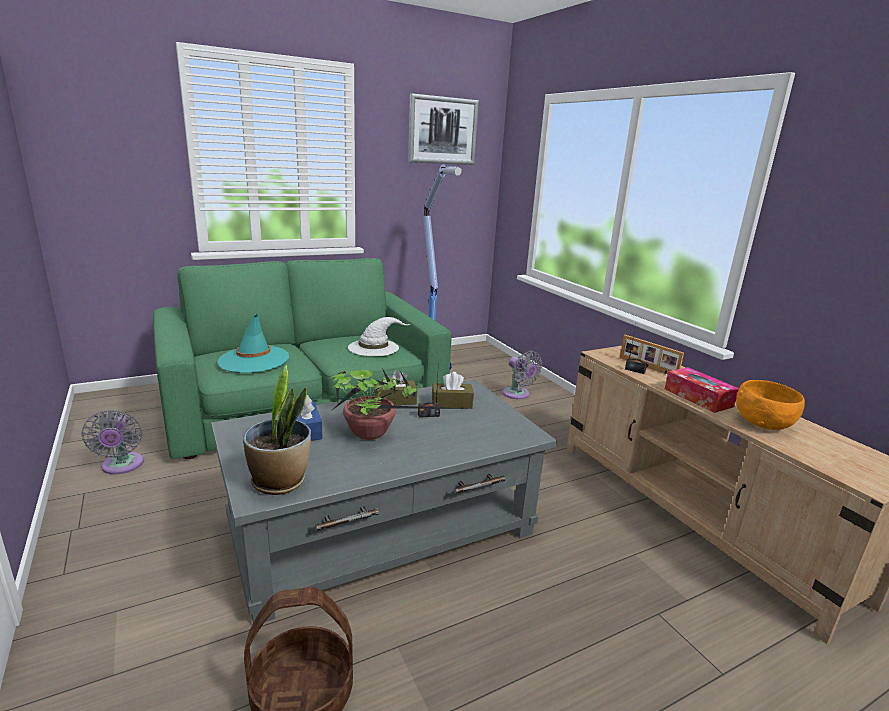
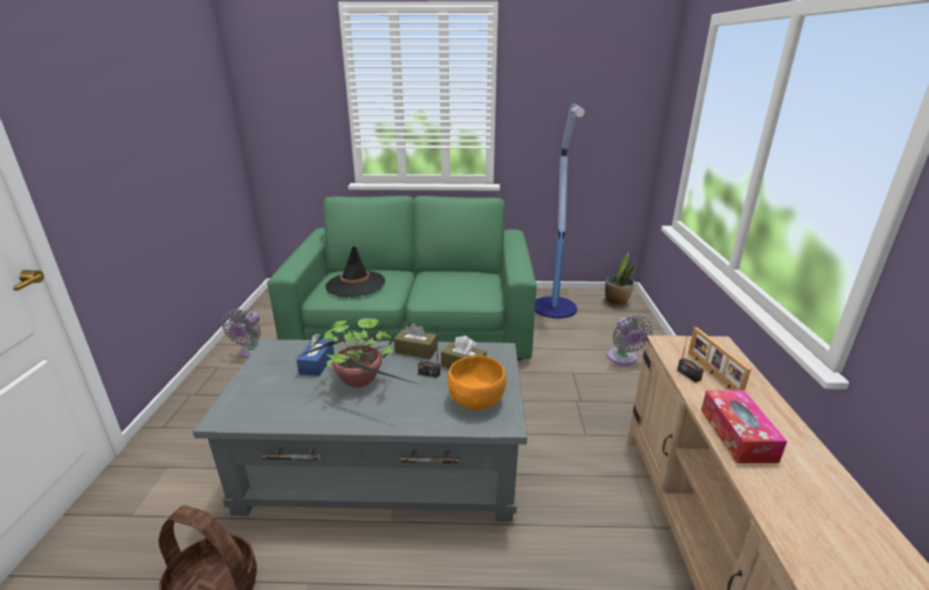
camera: 30 degrees right, 5 degrees up
(254, 360) = (355, 284): turquoise hat -> black hat
(280, 482) = (251, 408): potted plant -> potted plant (616, 302)
(374, 347) = (464, 287): white hat -> none
(443, 131) = (596, 63): picture -> none
(762, 423) = (798, 500): orange bowl -> orange bowl (477, 399)

